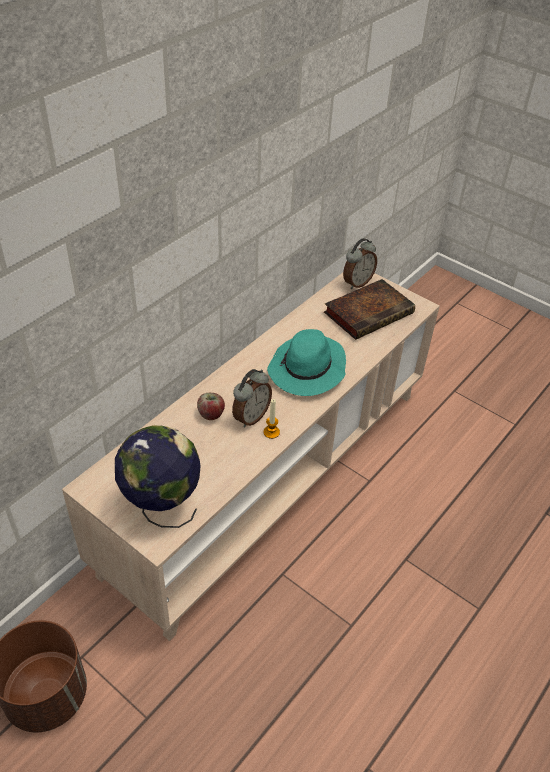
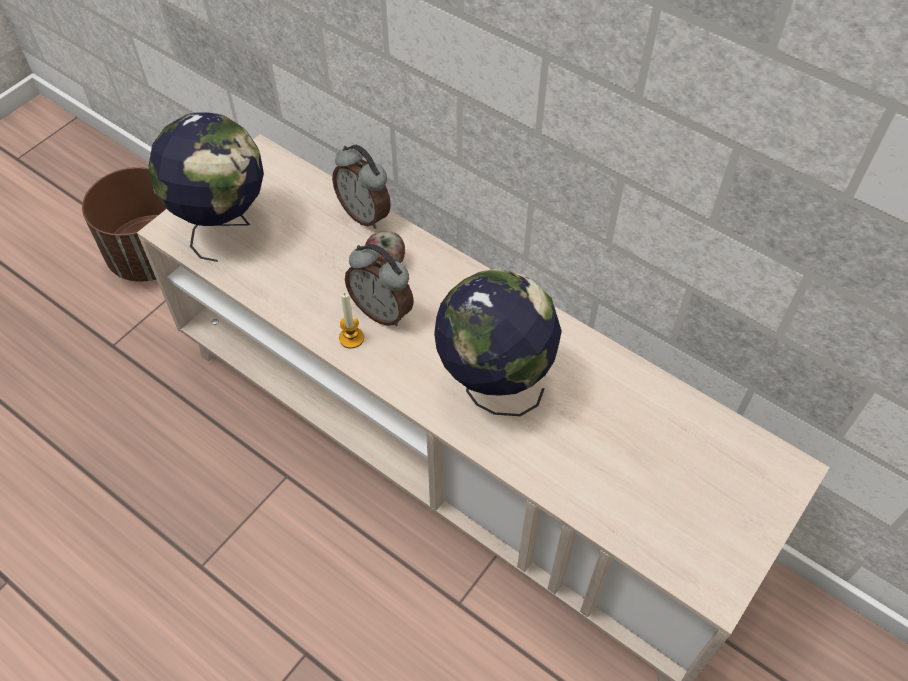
camera: 90 degrees right, 10 degrees up
(307, 370) = (493, 384): turquoise hat -> globe
(357, 283) = (761, 469): alarm clock -> alarm clock (365, 214)
(369, 312) = (672, 489): book -> none

